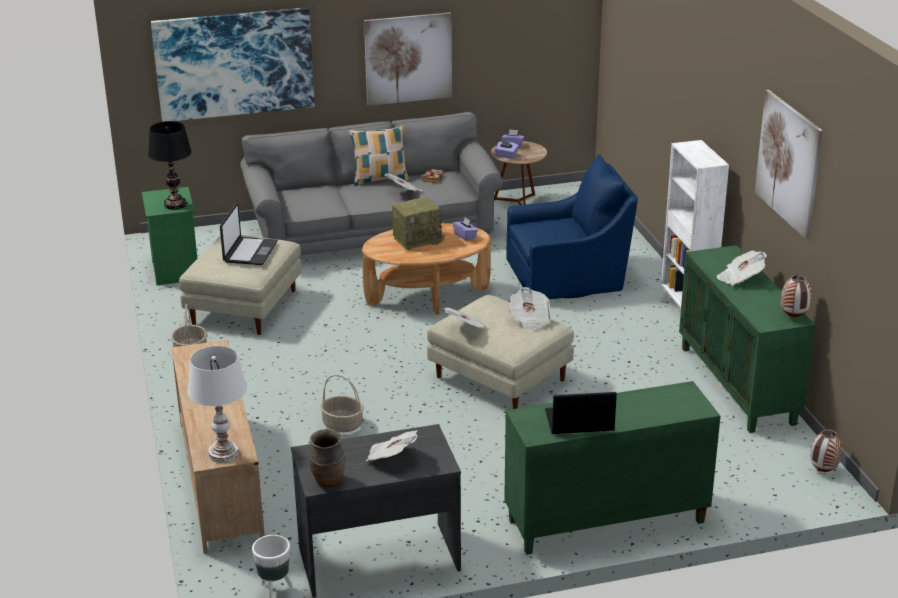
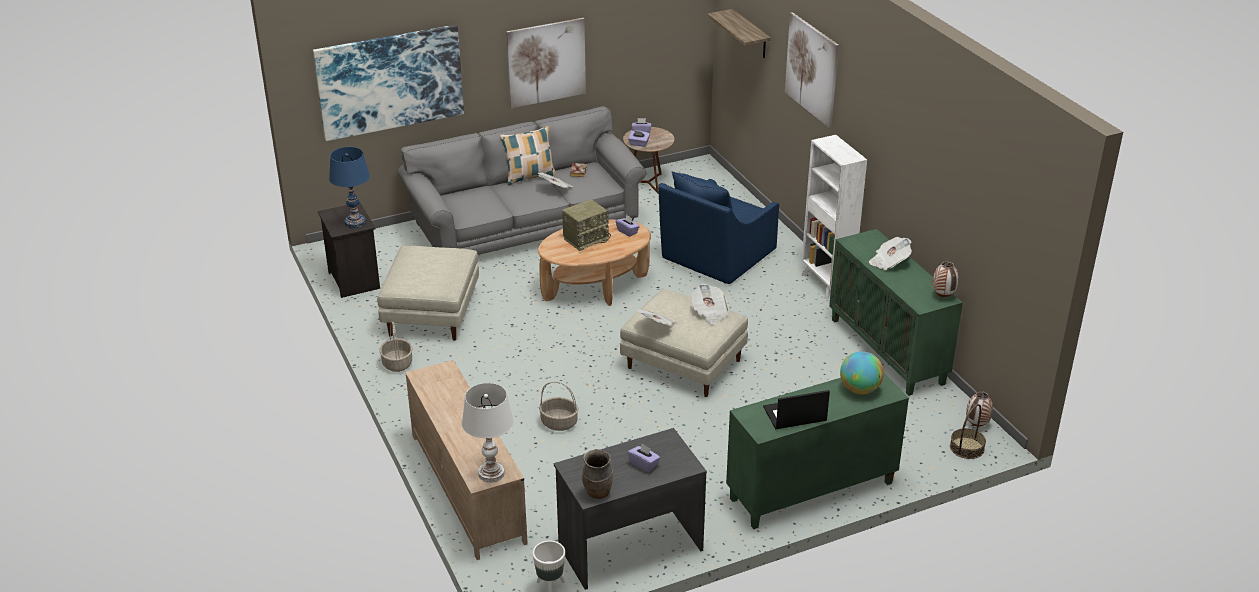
camera: 10 degrees left, 5 degrees up
(174, 270) = (352, 280): green nightstand -> black nightstand
(175, 205) = (355, 223): black table lamp -> blue table lamp
(249, 252) = (436, 264): laptop -> none
(391, 457) = (644, 464): newspaper -> purple tissue box
(569, 277) = (715, 257): blue armchair -> blue armchair turned 150 degrees clockwise
(630, 39) = (750, 34): none -> shelf
(664, 402) = (860, 389): none -> globe
(788, 163) = (930, 163): picture -> picture (812, 69)
(804, 494) = (967, 448): none -> basket

